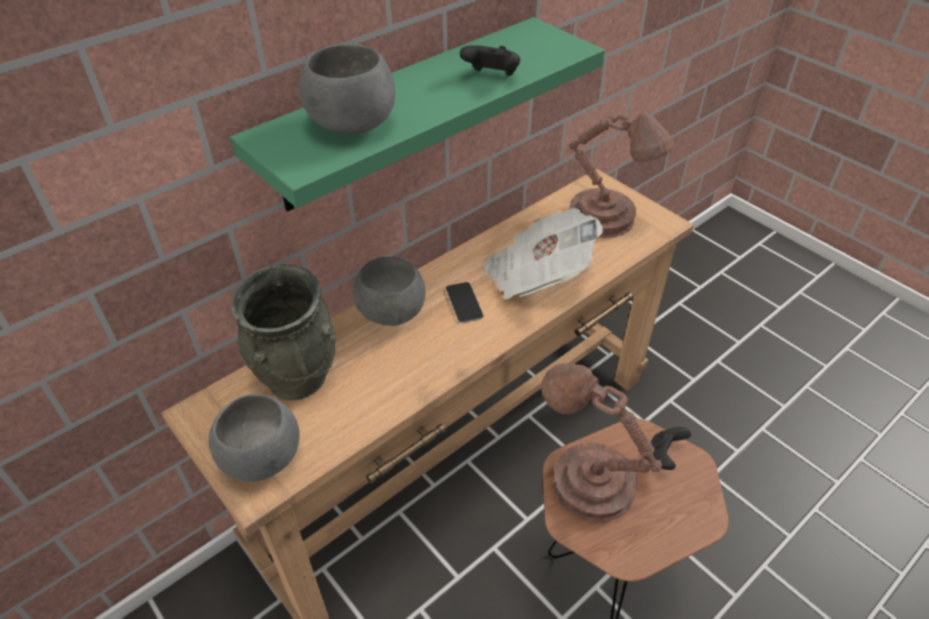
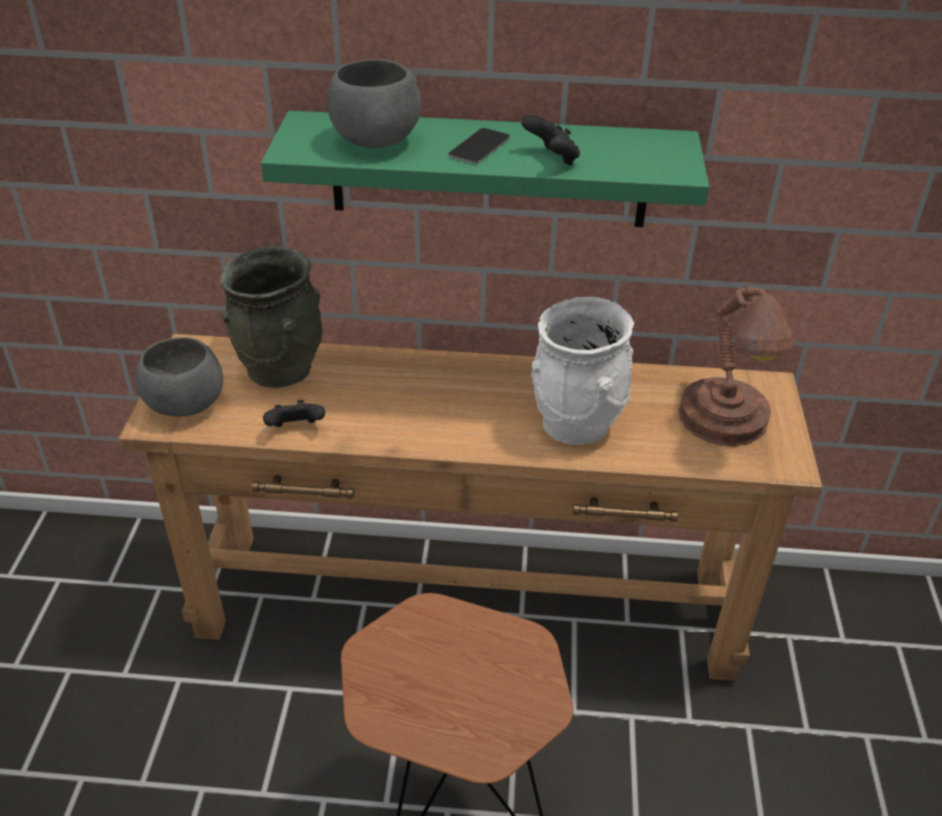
camera: 45 degrees right, 5 degrees down
(391, 314) = (407, 372): grey bowl -> none
(464, 302) = (477, 402): phone -> phone (479, 147)
(537, 275) = (576, 423): newspaper -> white vase
(586, 481) = (428, 637): brown table lamp -> none
(662, 457) = (522, 677): black game controller -> black game controller (296, 429)

